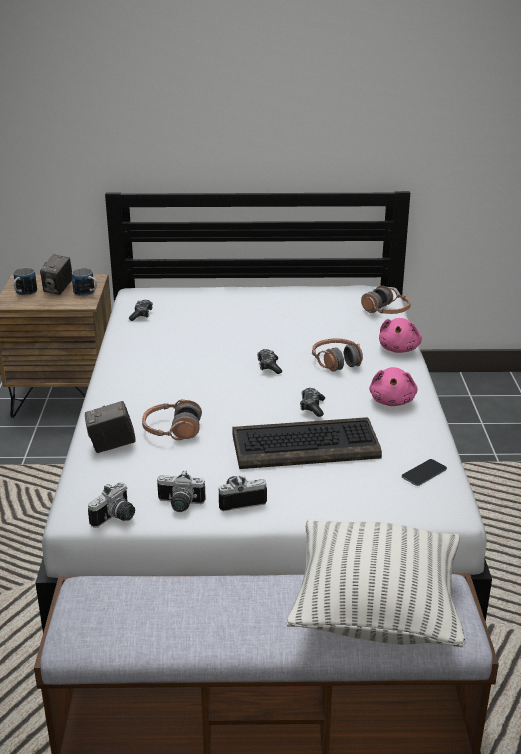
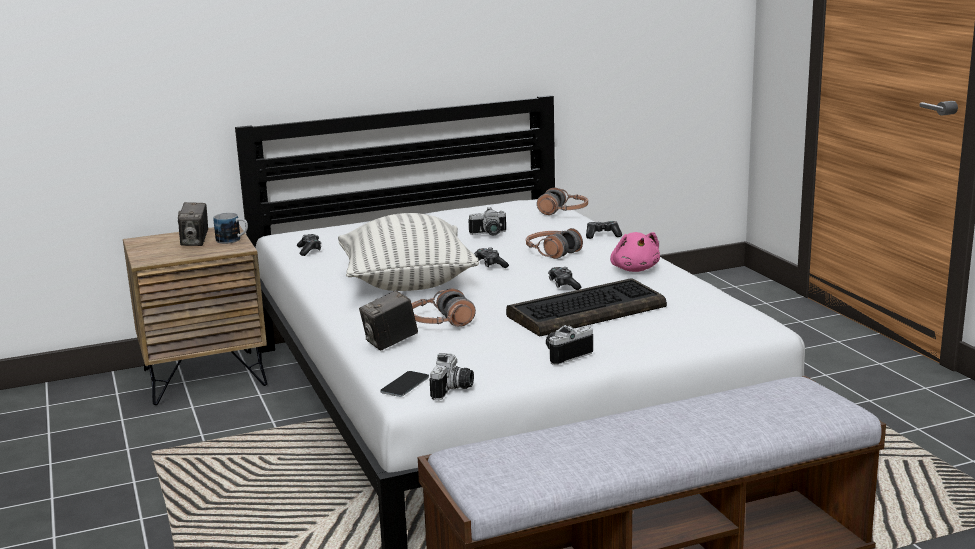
camera: 20 degrees left, 10 degrees down
(24, 293) = (157, 250): mug -> none
(179, 505) = (508, 369): camera -> camera (489, 234)
(375, 613) = (757, 410): pillow -> pillow (407, 283)
(399, 349) = (602, 235): pink plush toy -> game controller
(424, 473) = (715, 308): phone -> phone (405, 384)

